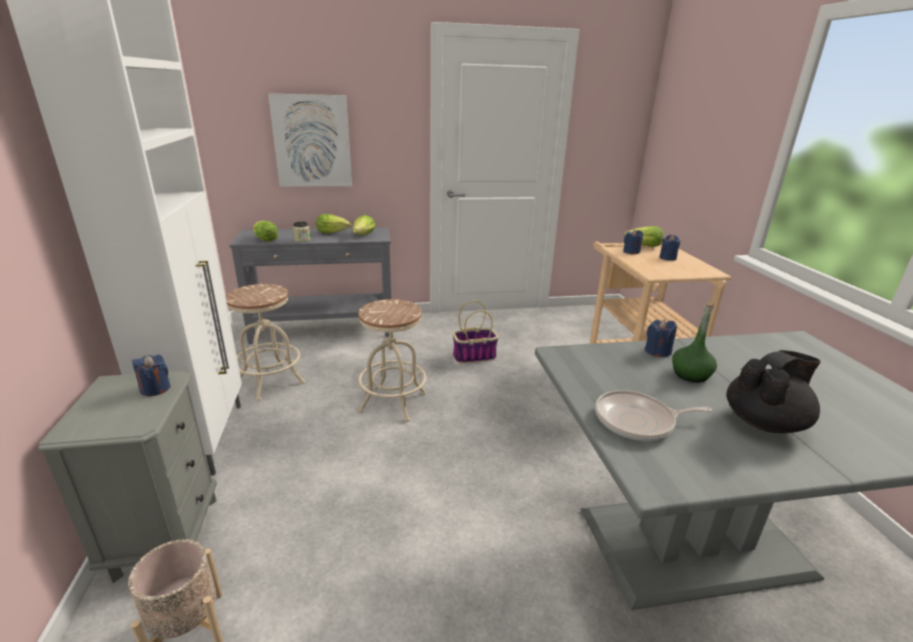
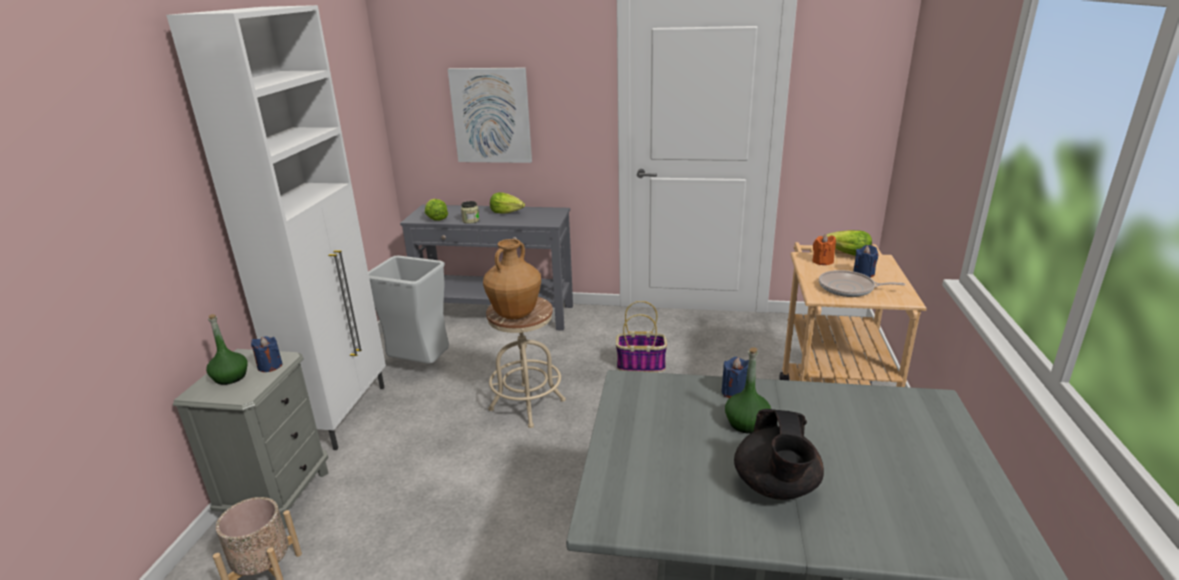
camera: 20 degrees right, 0 degrees up
(109, 407) = (231, 377): none -> green bottle
(270, 382) = (421, 366): beige stool -> grey trash can
(363, 235) = (536, 218): lettuce -> none
(389, 316) = (515, 315): none -> brown vase
(631, 252) = (822, 261): blue candle -> orange candle
(638, 421) = (640, 462): frying pan -> frying pan (849, 288)
(764, 422) = (776, 487): black teapot -> black teapot turned 105 degrees clockwise

